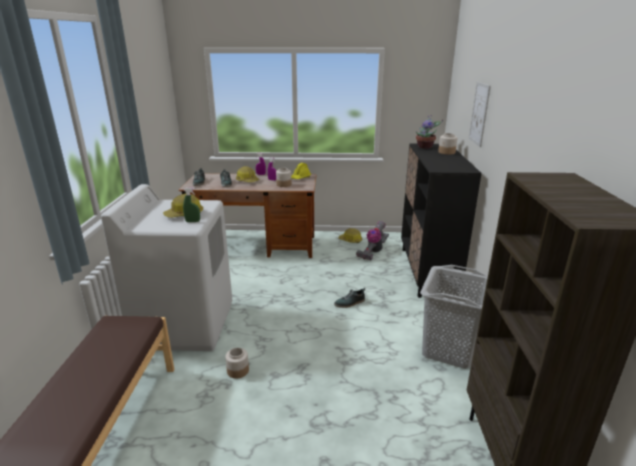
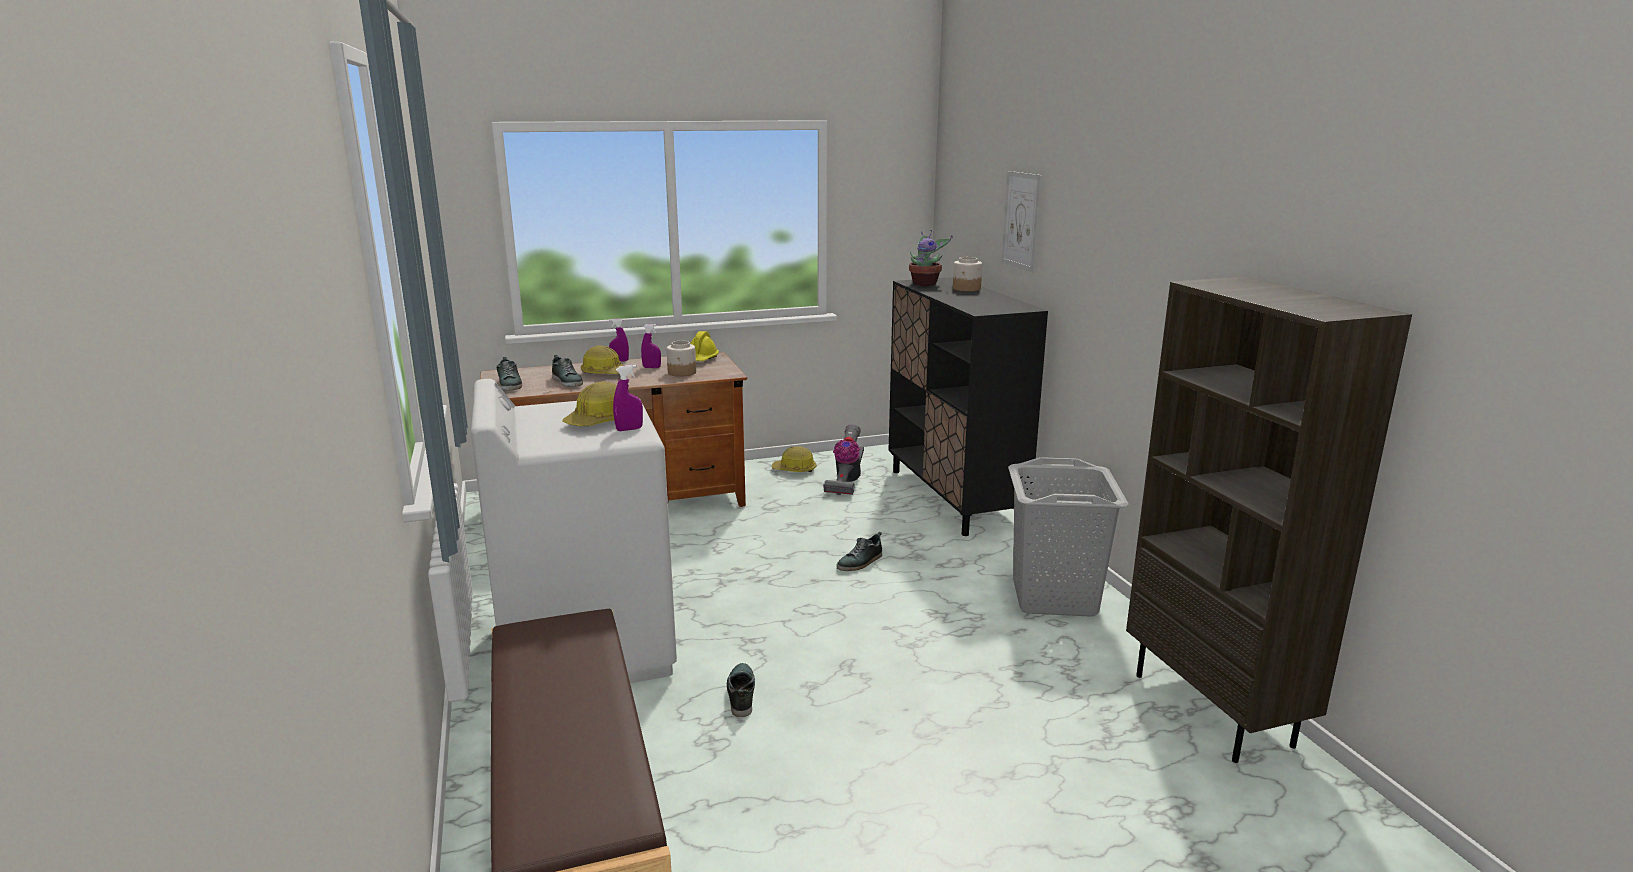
camera: 20 degrees left, 5 degrees down
(193, 221) = (629, 429): green spray bottle -> purple spray bottle
(237, 371) = (741, 693): jar -> shoe

